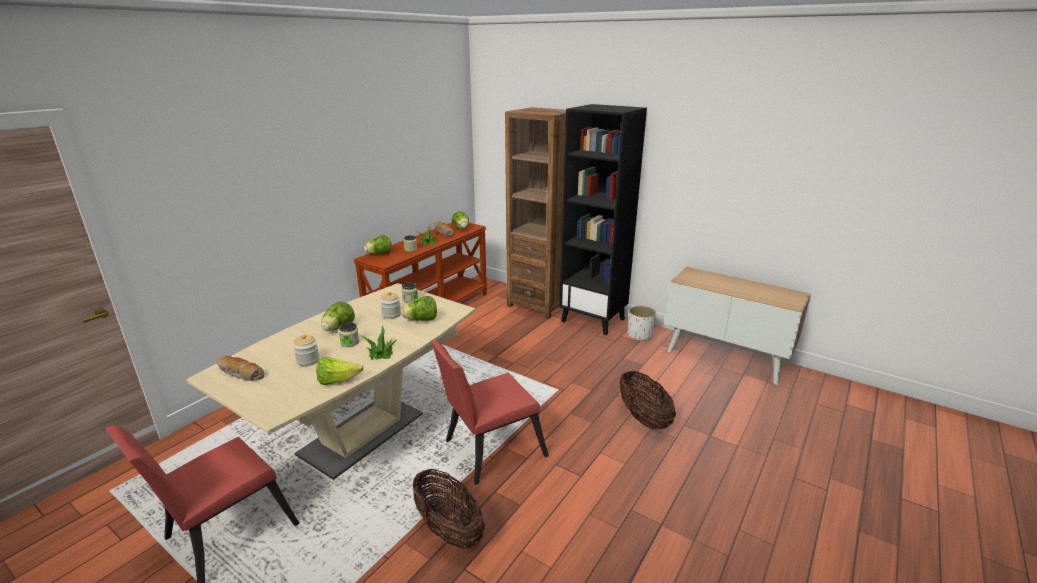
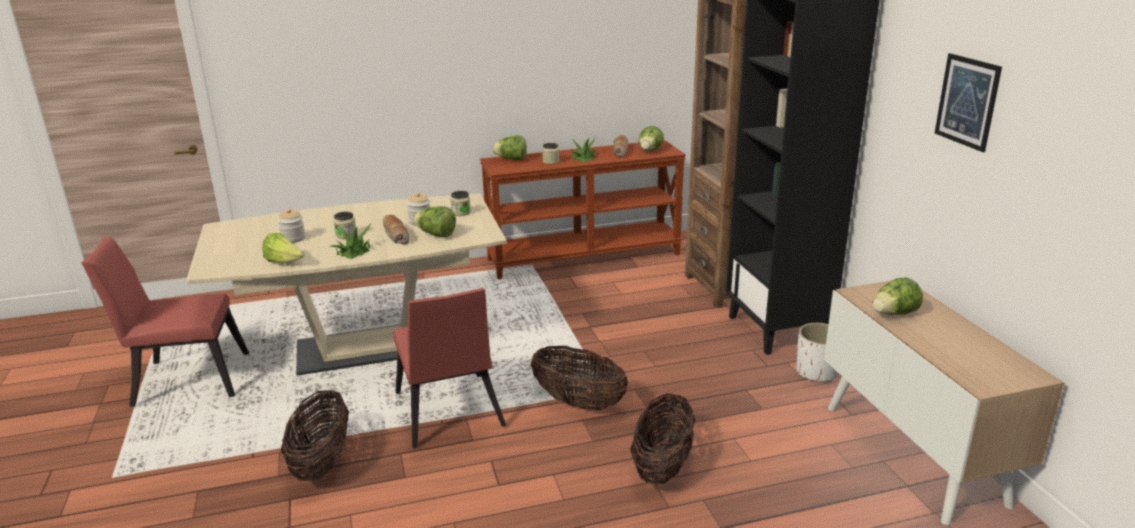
camera: 40 degrees right, 0 degrees up
(240, 373) = (237, 232): bread -> bread (395, 235)
(338, 328) = (359, 219): lettuce -> lettuce (894, 314)
(489, 450) = (448, 414): red chair -> red chair turned 120 degrees counterclockwise
(554, 404) = (578, 403): none -> basket
(724, 162) = (967, 101): none -> picture

